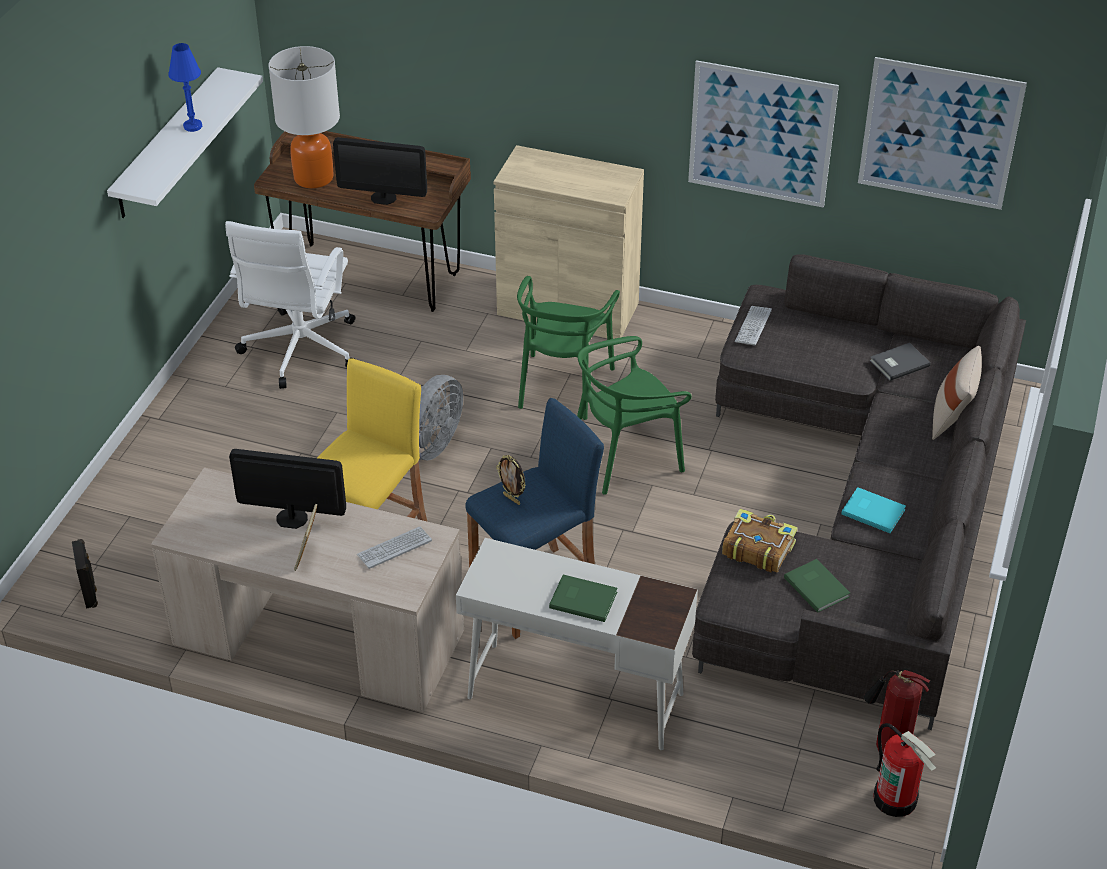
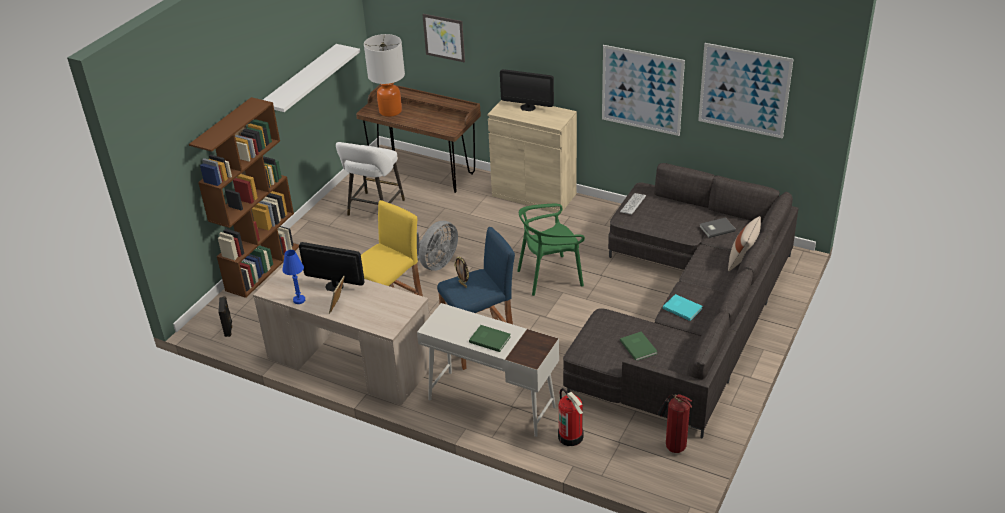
camera: 10 degrees right, 5 degrees down
(126, 472) = (263, 267): none -> brown bookcase
(193, 126) = (314, 72): blue table lamp -> blue table lamp (299, 300)
(299, 351) = (374, 209): white office chair -> white stool
(383, 198) = (427, 123): monitor -> monitor (528, 107)
(394, 548) = (388, 305): keyboard -> none
(405, 49) = (444, 37): none -> picture
(563, 386) = (521, 236): green chair -> none
(757, 548) = (607, 324): book -> none
(896, 799) = (672, 475): fire extinguisher -> fire extinguisher (571, 436)

